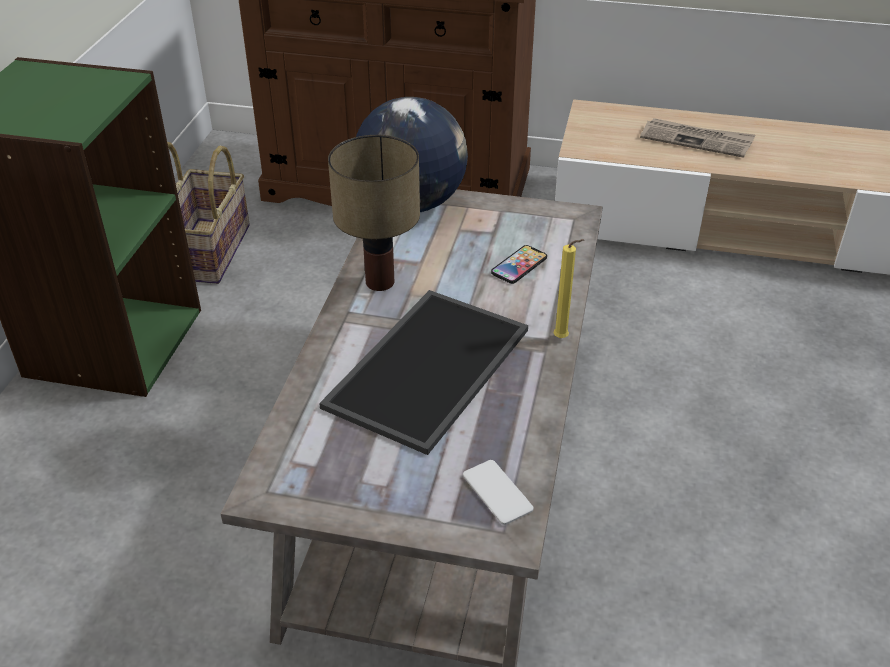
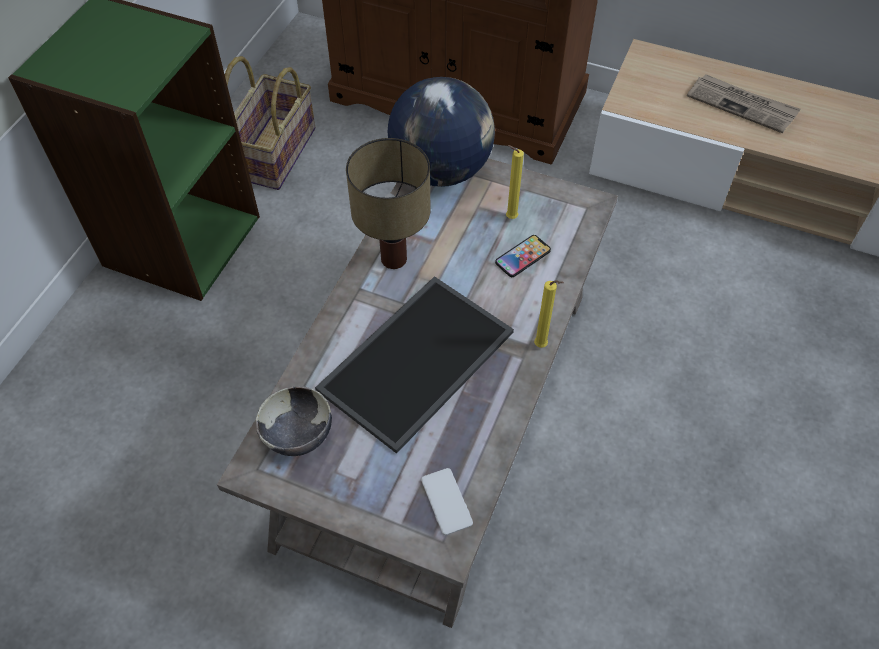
camera: 10 degrees right, 15 degrees up
(309, 453) = (298, 436): none -> bowl
(495, 235) = (509, 217): none -> yellow candle

